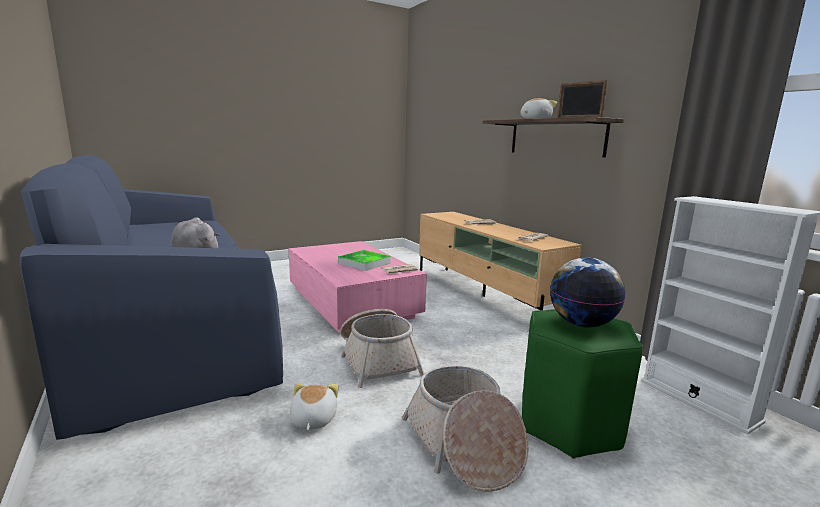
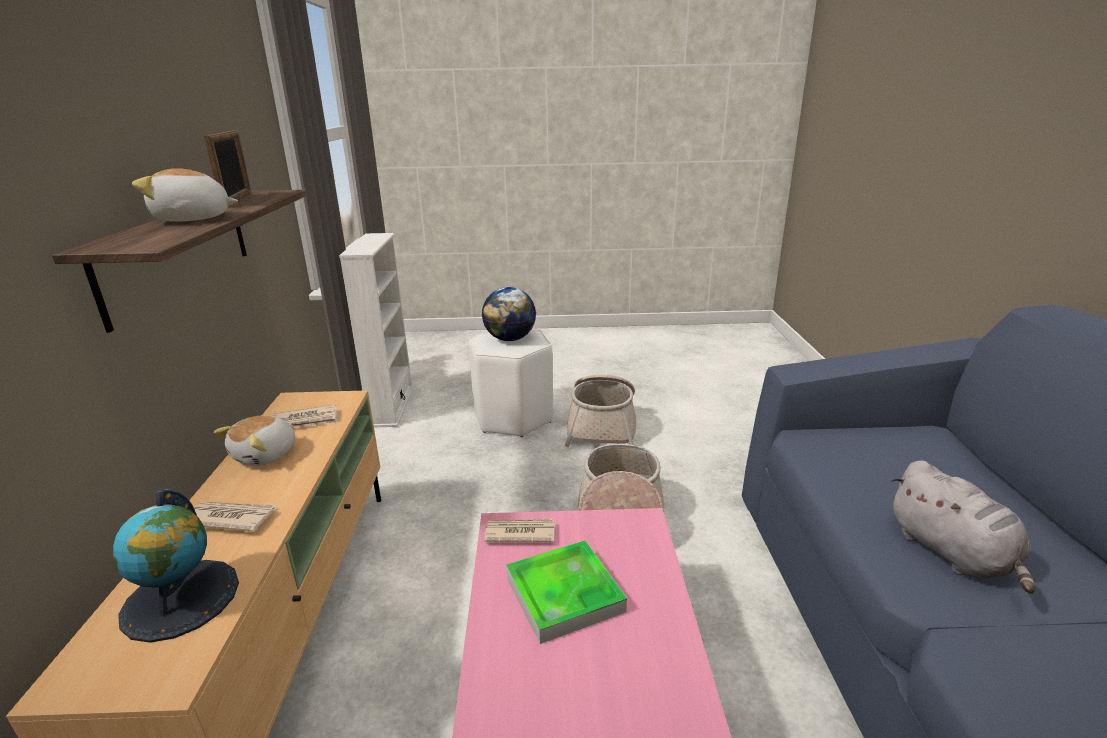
camera: 150 degrees left, 10 degrees up
(312, 419) = (711, 469): plush toy -> plush toy (266, 455)
(455, 217) = (181, 599): none -> globe
(568, 425) = (514, 417): green stool -> white stool

